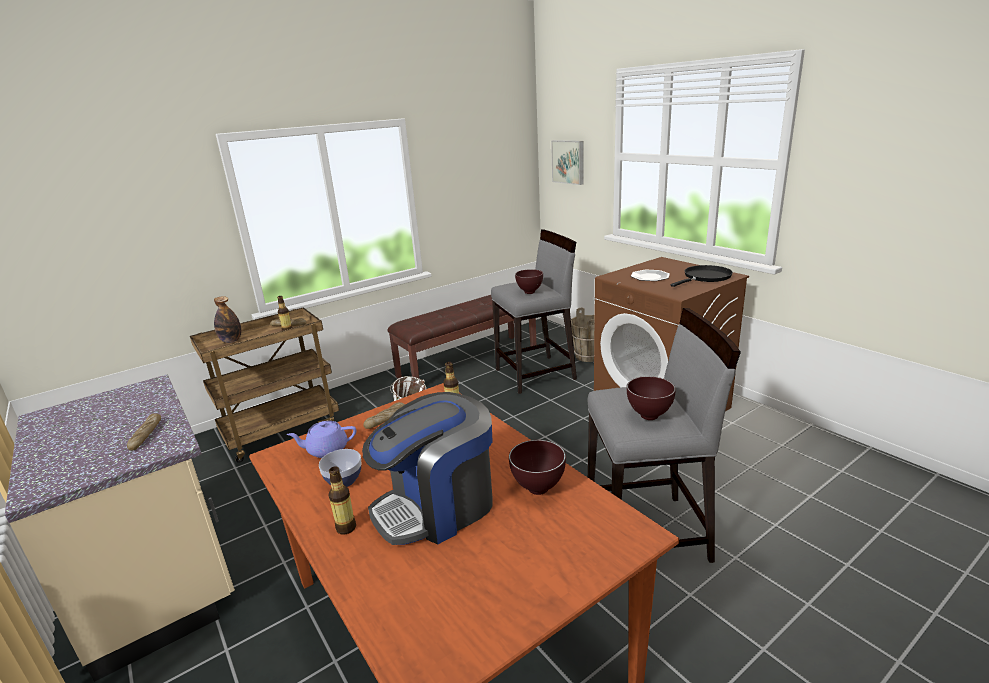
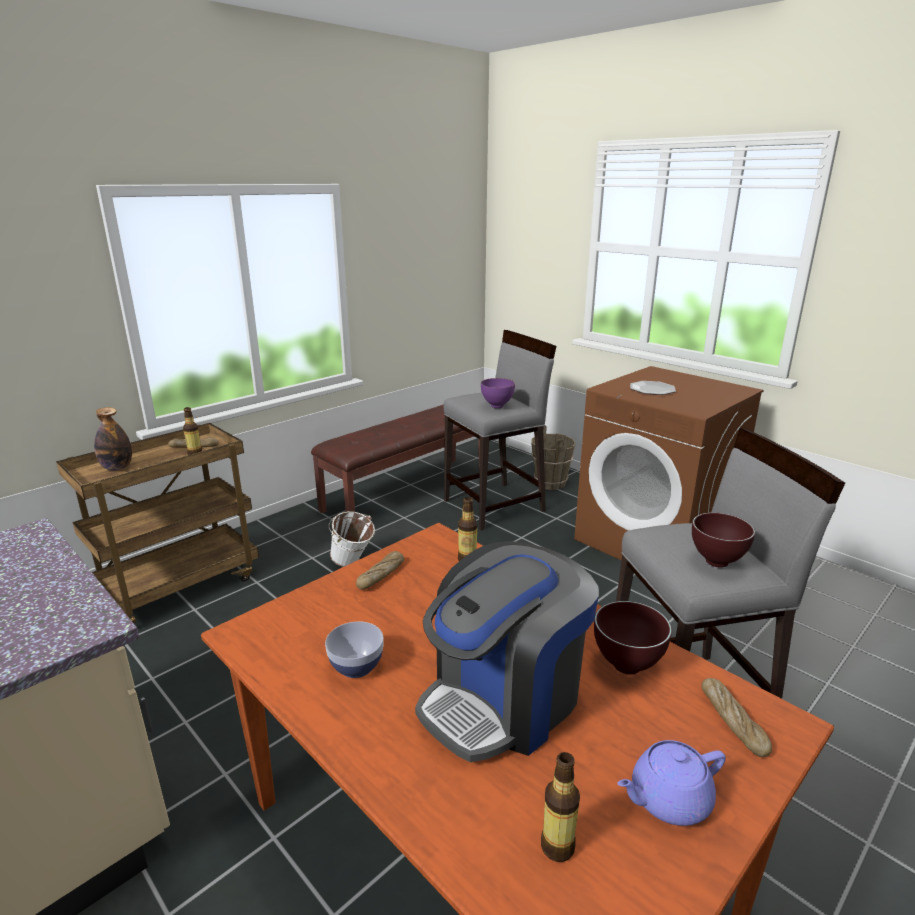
camera: 10 degrees left, 0 degrees up
(146, 435) = (45, 612): bread -> bread (733, 721)
(326, 450) = (314, 622): purple teapot -> purple teapot (668, 799)
(346, 528) = (388, 739): bottle -> bottle (557, 847)
(530, 292) = (498, 406): brown bowl -> purple bowl
(569, 161) = (528, 250): picture -> none
(705, 277) = (716, 391): black frying pan -> none

